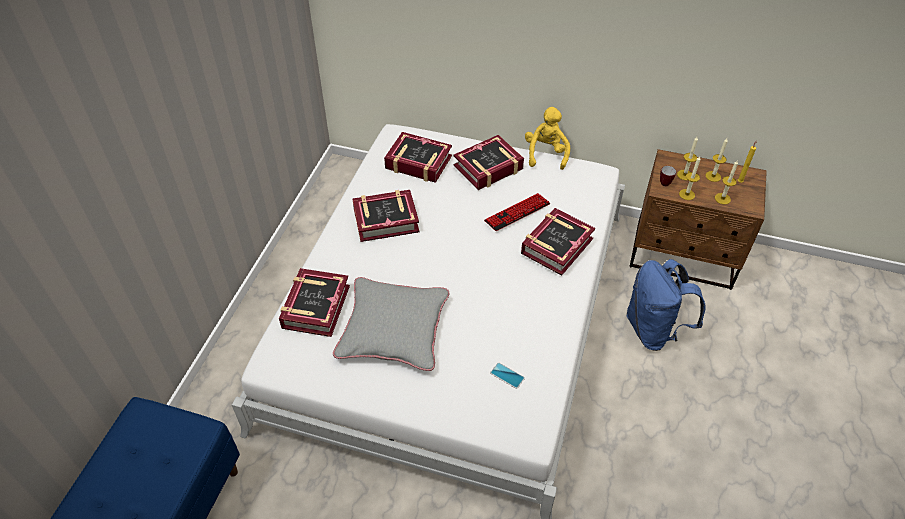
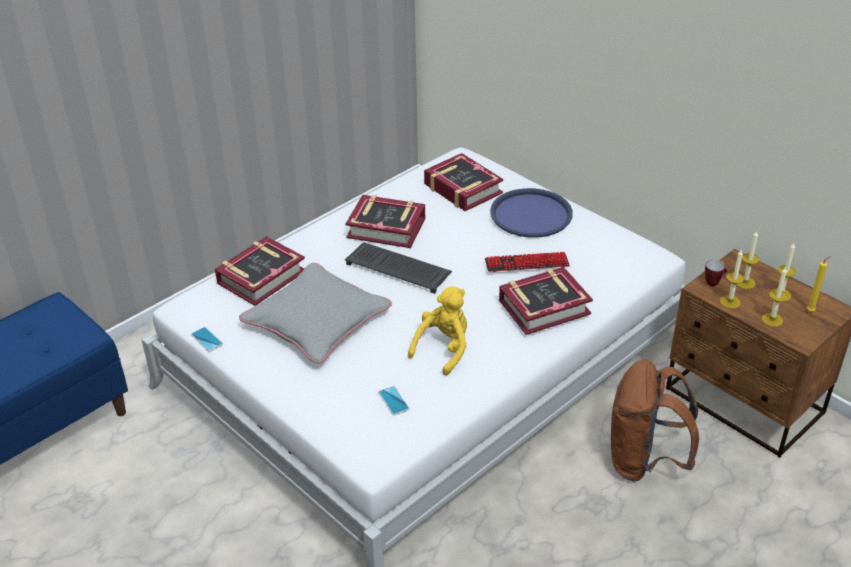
camera: 30 degrees right, 10 degrees down
(313, 387) = (206, 339): none -> phone
(424, 254) = (399, 268): none -> keyboard
(488, 168) = (531, 214): book -> blue tray
(546, 154) = (607, 220): yellow plush toy -> yellow plush toy (444, 349)
(653, 330) = (644, 461): blue backpack -> brown backpack

